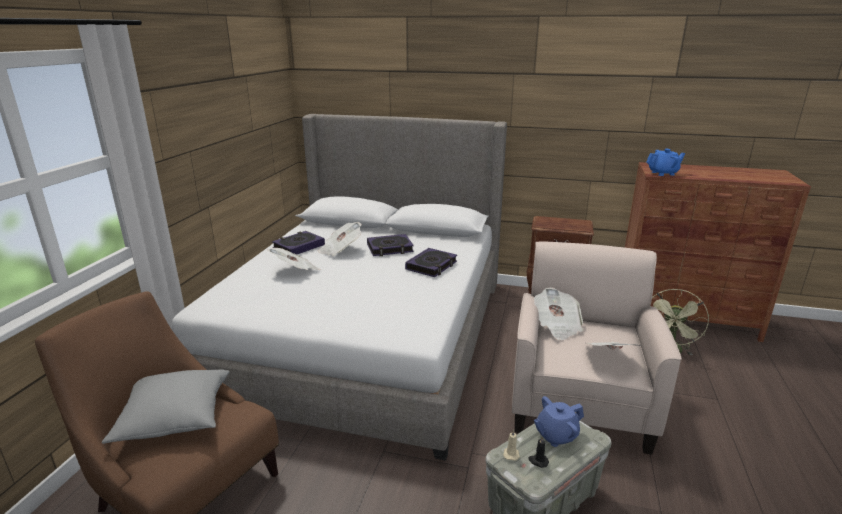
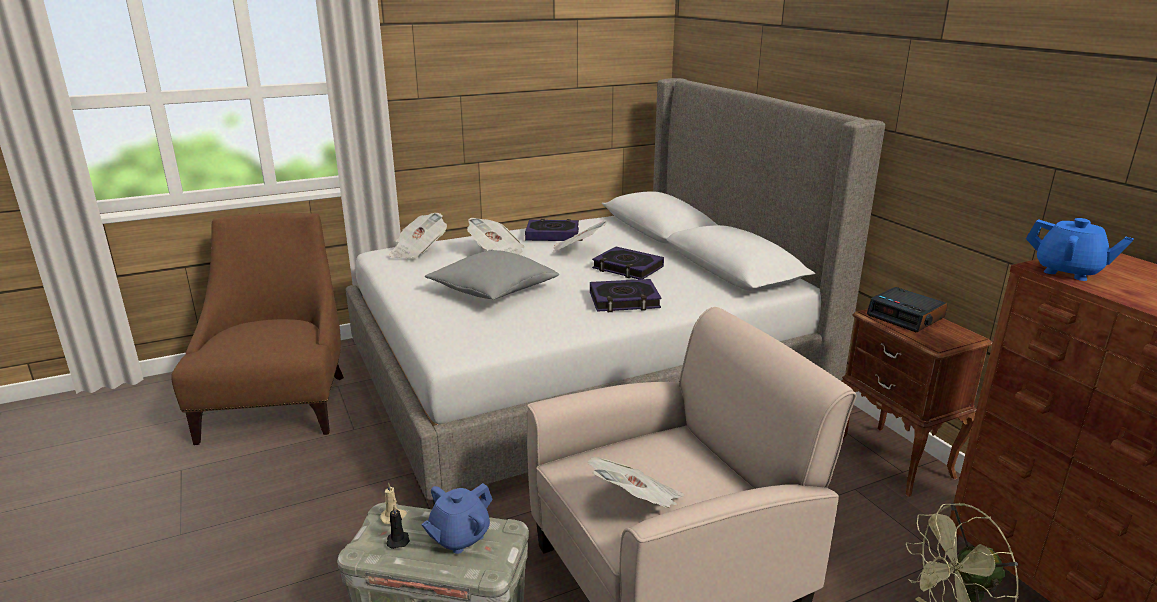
camera: 50 degrees right, 0 degrees up
(174, 417) = (270, 329): grey pillow -> grey pillow (493, 290)
(552, 222) = (906, 317): none -> alarm clock
(556, 326) = (660, 439): newspaper -> newspaper (418, 251)
(556, 435) = (459, 537): blue teapot -> blue teapot turned 75 degrees counterclockwise

